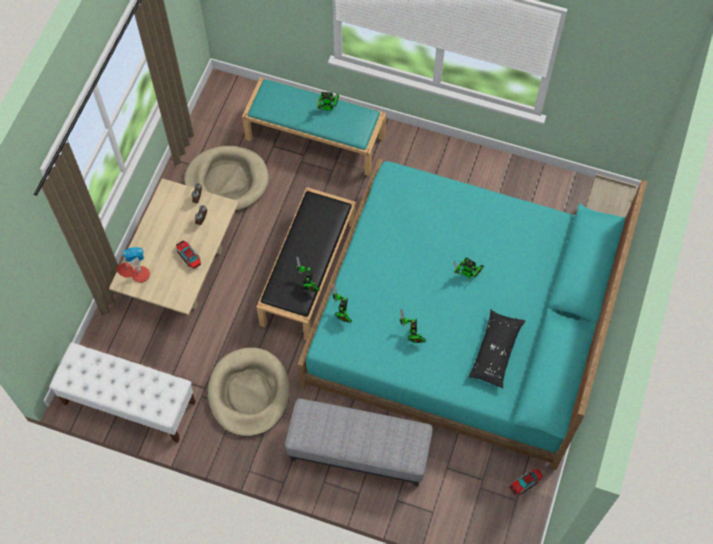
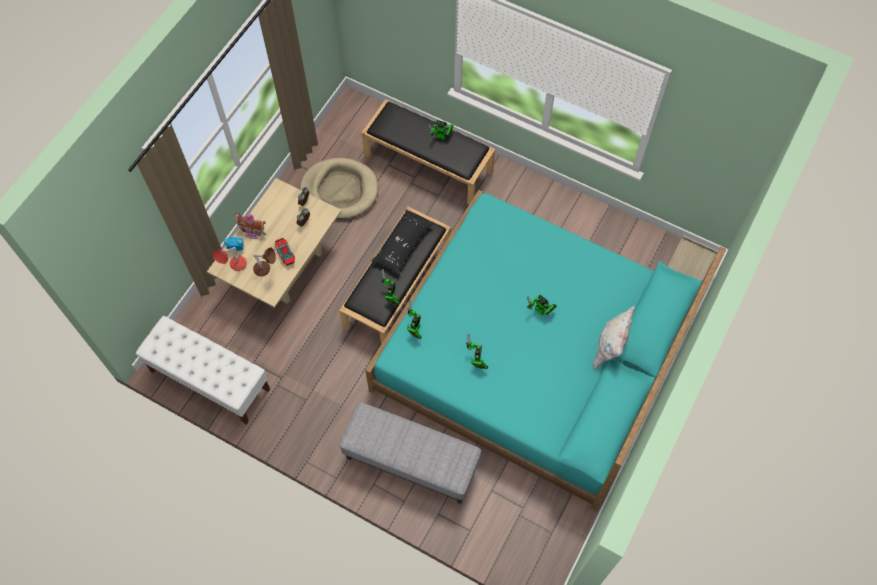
camera: 10 degrees right, 0 degrees up
(149, 239) = (252, 232): none -> toy house
(172, 277) = (266, 270): none -> brown table lamp
(249, 393) = (320, 389): beige dog bed -> none
(316, 137) = (429, 163): turquoise bench -> black bench
(495, 352) = (553, 389): black pillow -> black pillow (403, 245)
(524, 483) = (562, 518): toy truck -> none
(544, 300) = (609, 348): none -> white pillow

